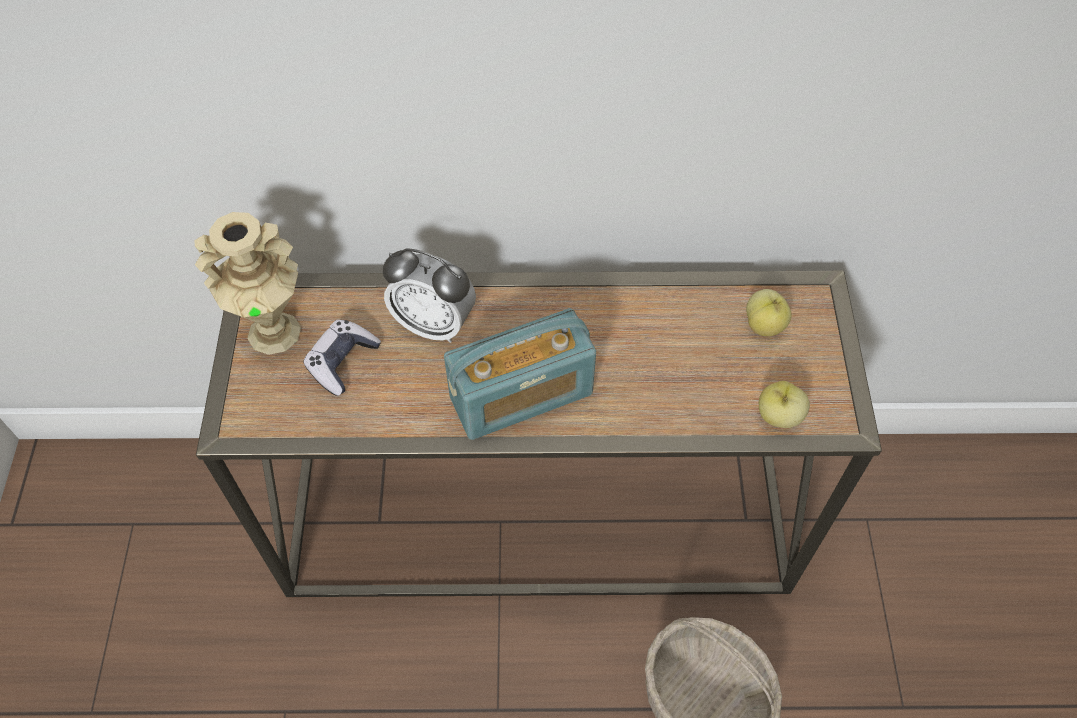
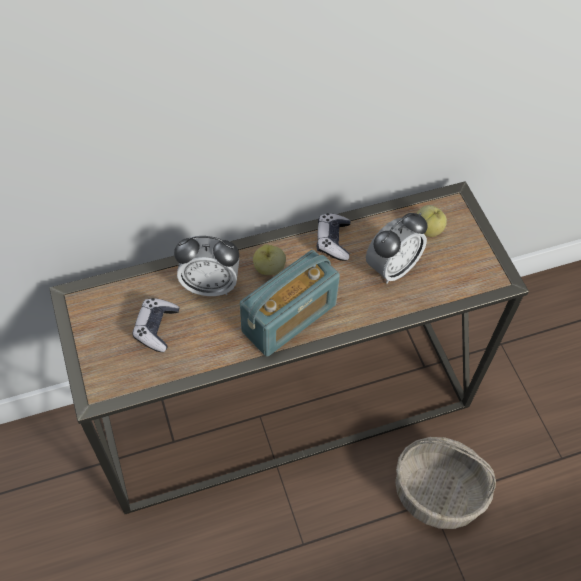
camera: 20 degrees left, 0 degrees up
(274, 331) = (99, 320): beige vase -> none
(621, 307) = (333, 241): none -> game controller
(691, 365) = (392, 268): none -> alarm clock
(778, 416) = (459, 286): apple -> apple (269, 268)

